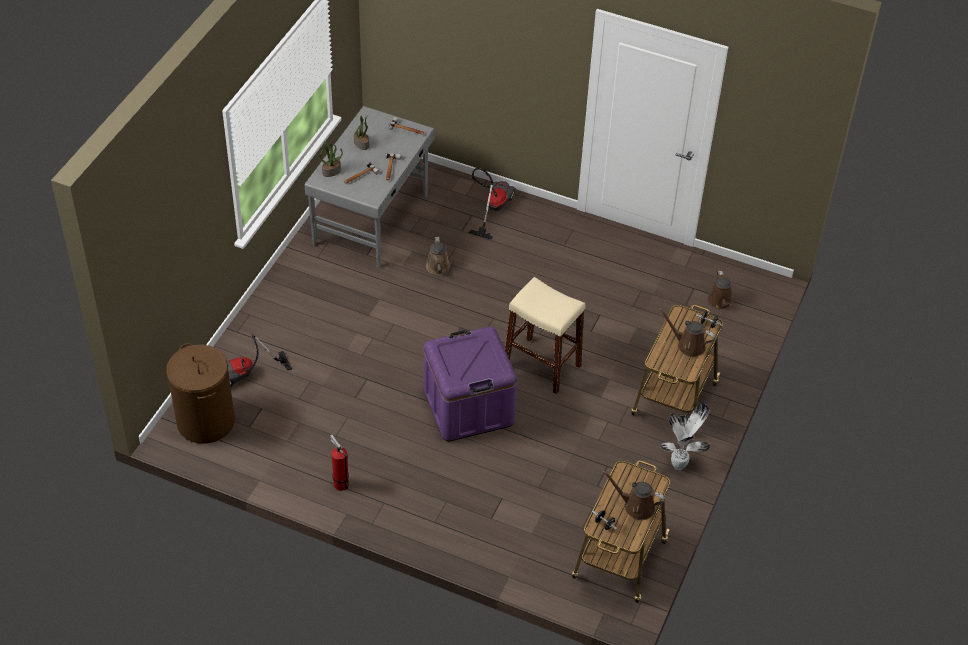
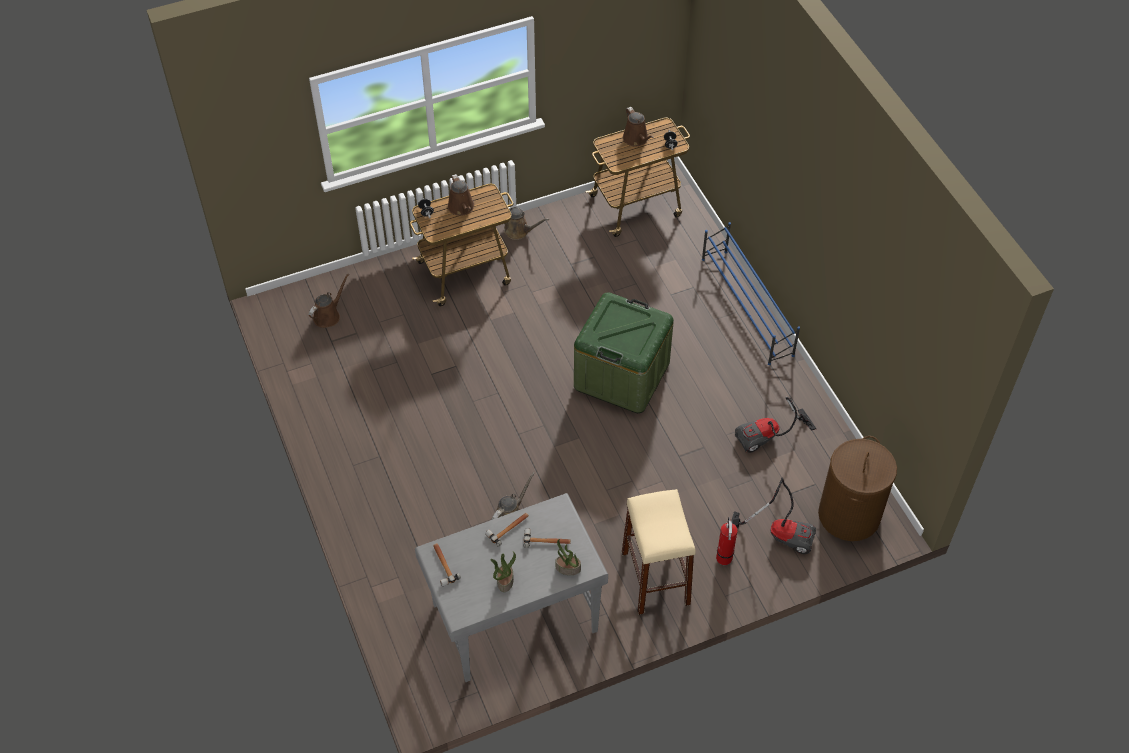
camera: 135 degrees left, 5 degrees up
(340, 483) = (781, 387): fire extinguisher -> fire extinguisher (724, 560)
(430, 532) = (746, 307): none -> blue shoe rack
(468, 407) = (621, 375): purple storage box -> green storage box
(492, 208) = (392, 542): vacuum cleaner -> vacuum cleaner (769, 437)
(542, 365) = (527, 367): beige stool -> beige stool (655, 578)
(680, 464) = (519, 231): potted plant -> brown watering can

